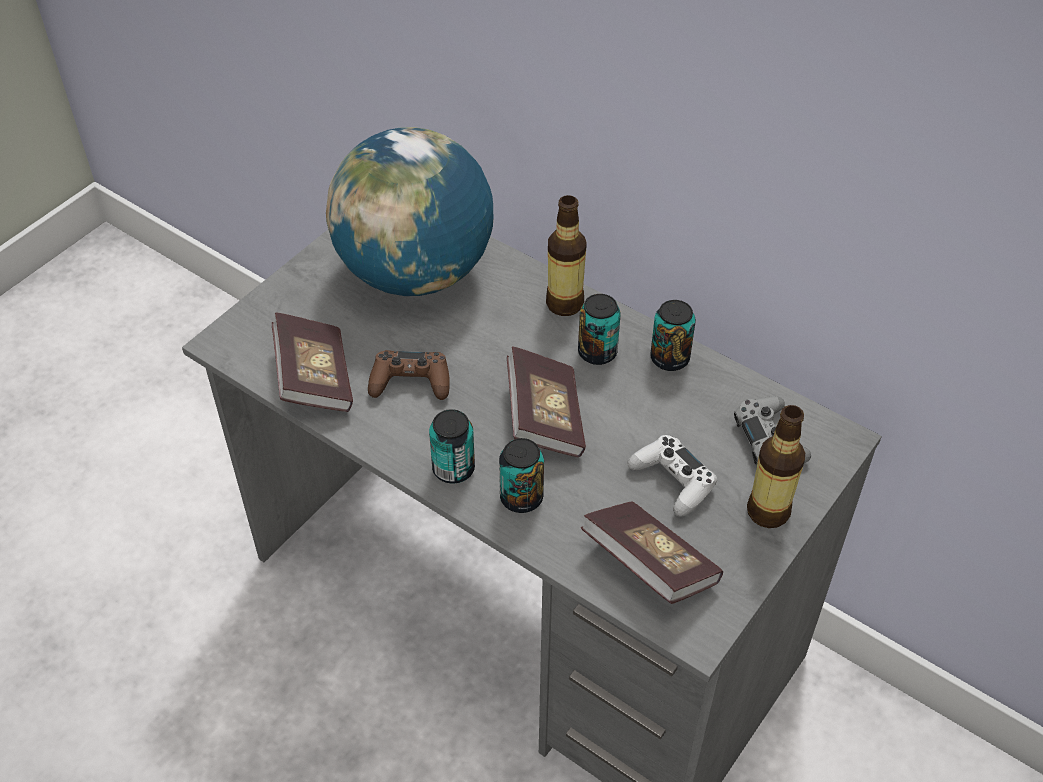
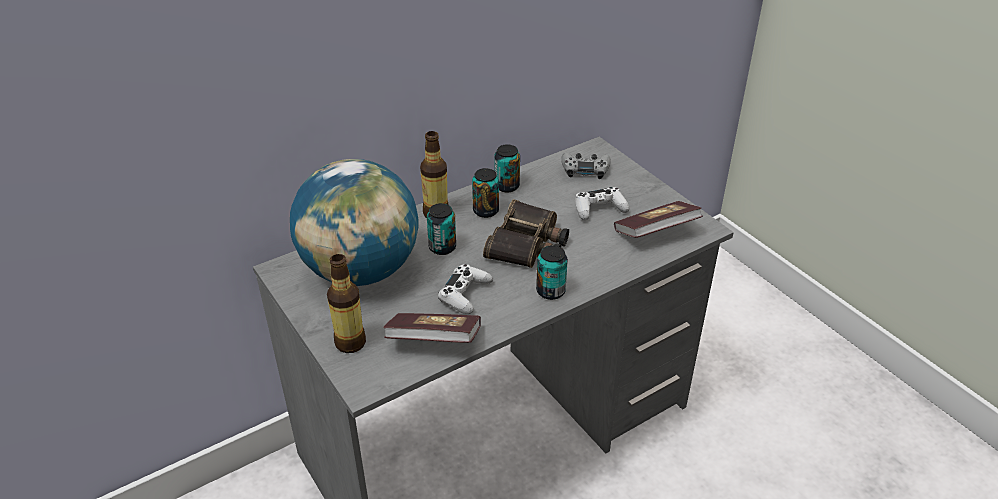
camera: 70 degrees left, 10 degrees down
(410, 382) = (465, 294): brown game controller -> white game controller
(521, 497) = (586, 268): can -> can (442, 247)
(544, 418) = (528, 244): book -> binoculars
(768, 511) = (634, 184): bottle -> bottle (350, 343)

